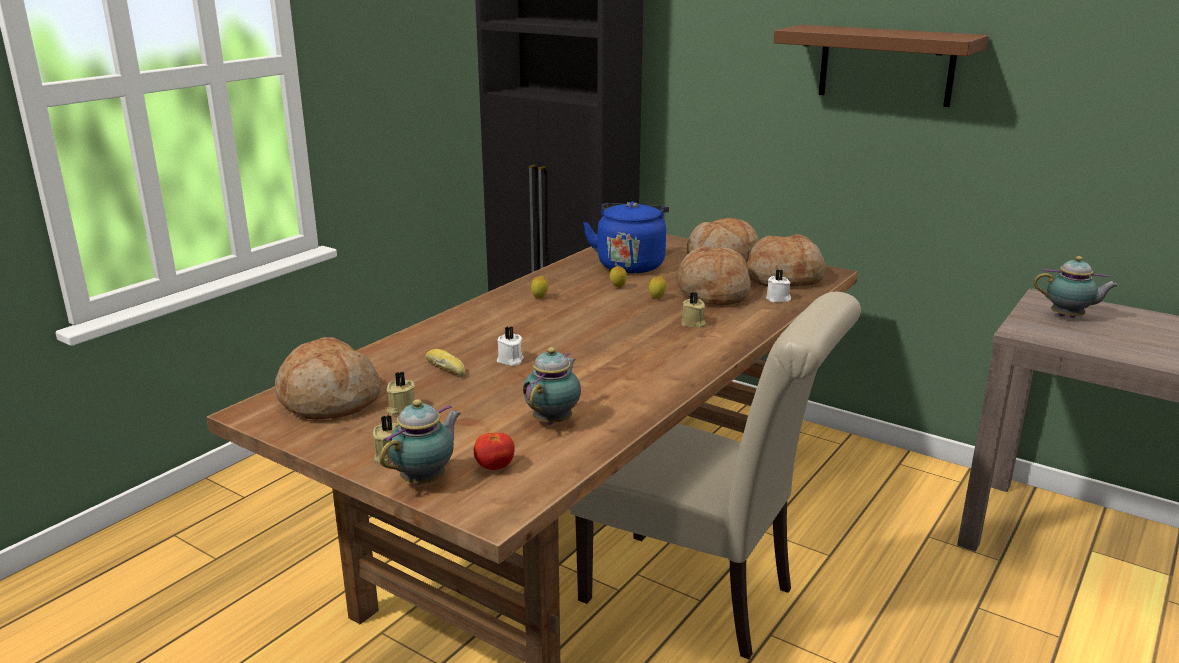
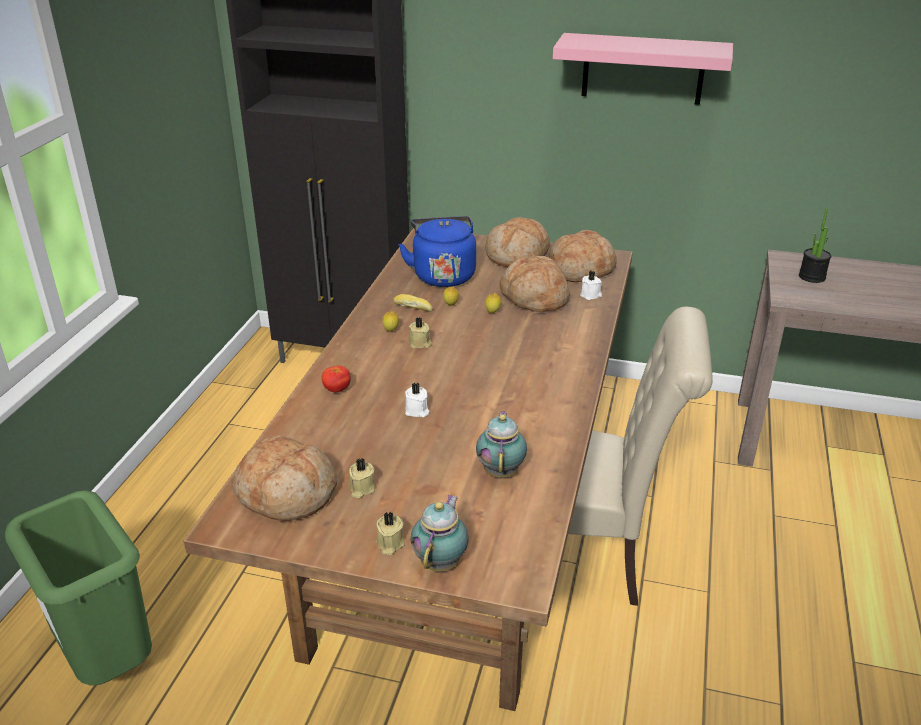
camera: 20 degrees left, 10 degrees up
(183, 574) = (107, 662): none -> green trash can
(447, 368) = (368, 432): bread -> bread (413, 307)
(494, 467) = (488, 533): tomato -> tomato (337, 390)
(693, 323) = (541, 337): beige candle -> beige candle (420, 343)
(886, 65) = (643, 69): brown shelf -> pink shelf
(1069, 317) = (812, 277): teapot -> potted plant

